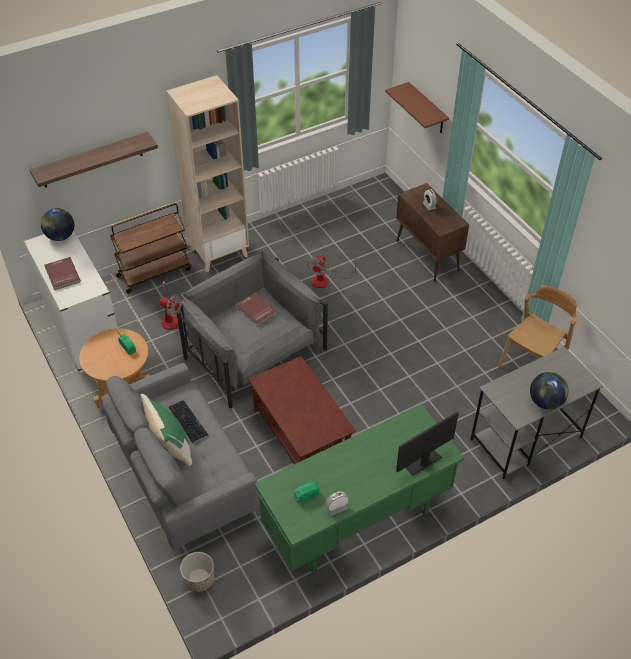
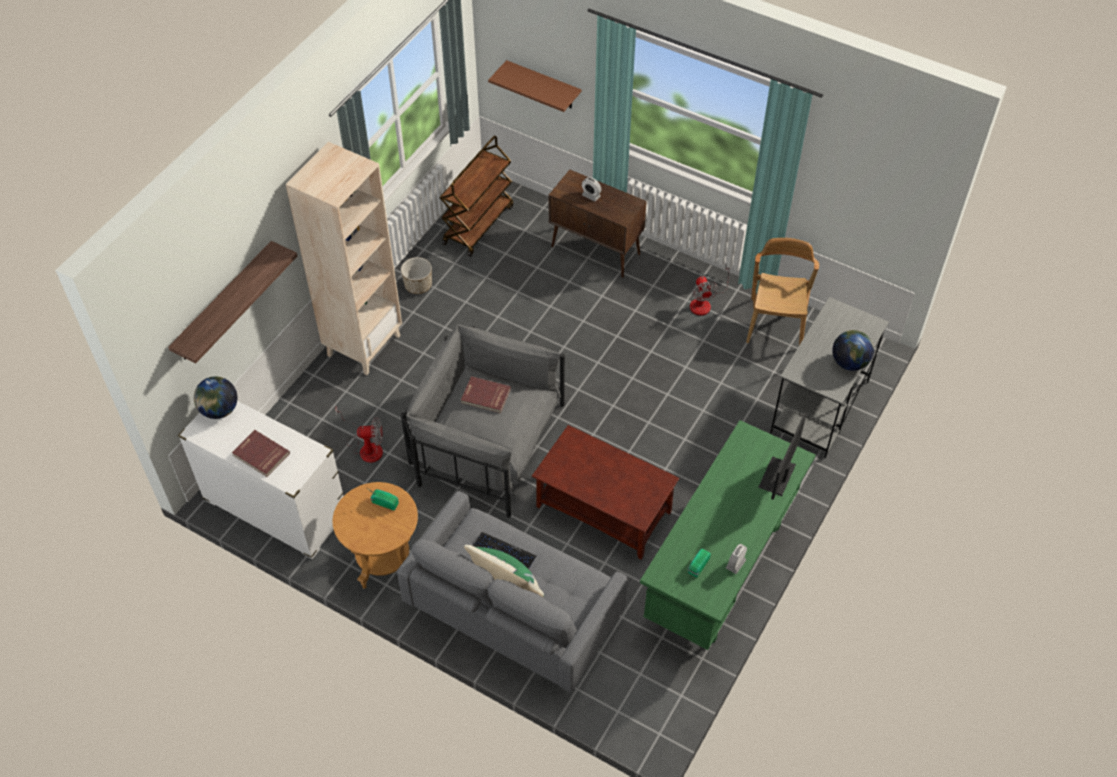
camera: 30 degrees left, 5 degrees up
(154, 272) = (306, 402): brown cart -> brown cart (478, 224)
(199, 579) = (610, 708): planter -> planter (418, 285)
(326, 280) = (507, 325): fan -> fan (704, 302)

